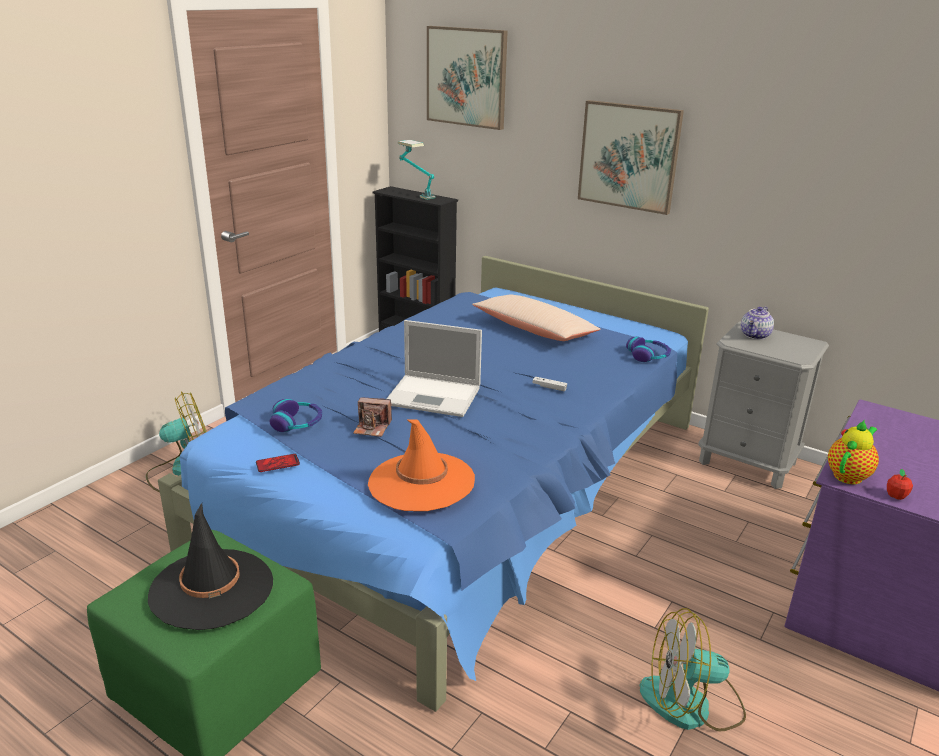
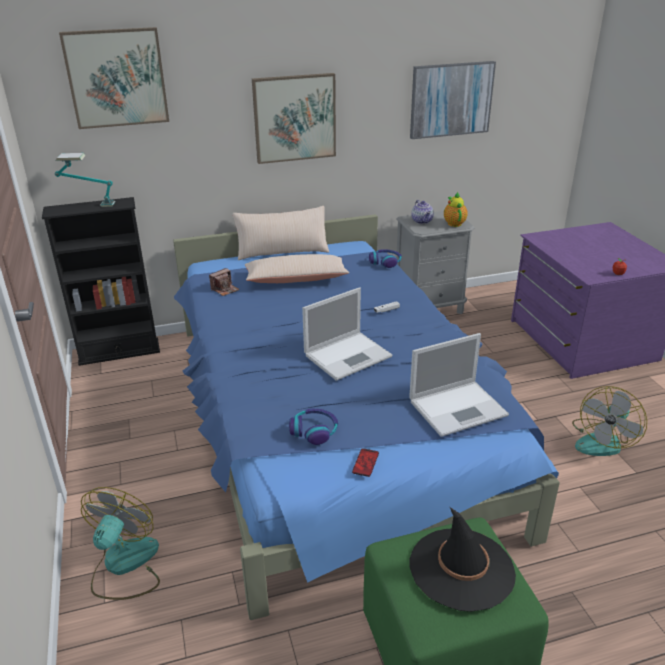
camera: 50 degrees left, 5 degrees up
(372, 427) = (364, 399): camera -> camera (225, 289)
(421, 482) = (459, 407): orange hat -> laptop
(578, 308) = (282, 251): none -> beige pillow
(849, 180) = (451, 99): none -> picture
(849, 475) = (590, 274): teapot -> teapot (454, 223)

